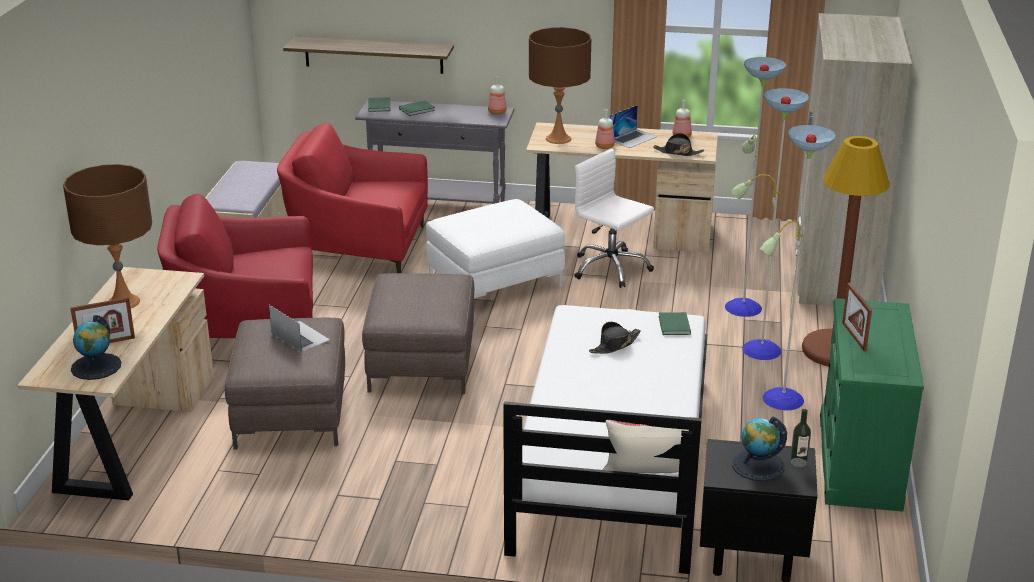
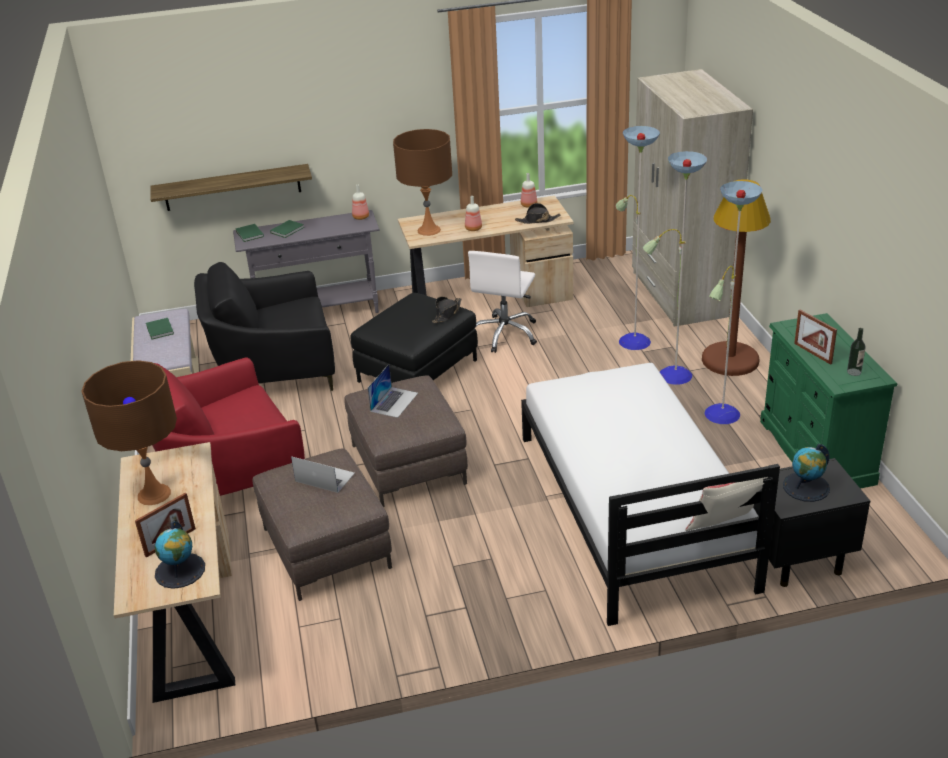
camera: 20 degrees left, 5 degrees up
(359, 249) = (275, 371): red armchair -> black armchair
(495, 281) = (417, 370): white ottoman -> black ottoman
(610, 268) = (505, 334): white office chair -> white office chair turned 90 degrees counterclockwise
(614, 345) = (604, 409): black hat -> black hat (447, 313)
(633, 138) = (490, 215): laptop -> laptop (394, 402)
(673, 326) = (638, 378): green book -> green book (159, 330)
(798, 462) = (833, 474): bottle -> bottle (854, 372)

